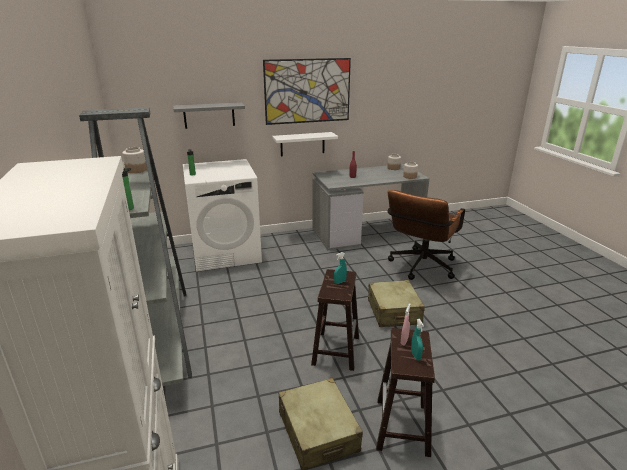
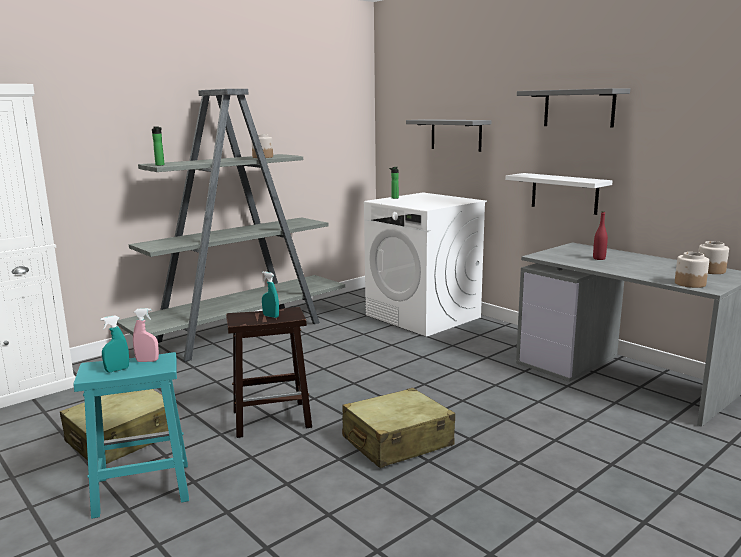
camera: 65 degrees right, 10 degrees down
(307, 91) = (579, 108): picture -> grey shelf
(402, 427) = (140, 490): brown stool -> turquoise stool
(420, 268) = (569, 443): brown office chair -> none

